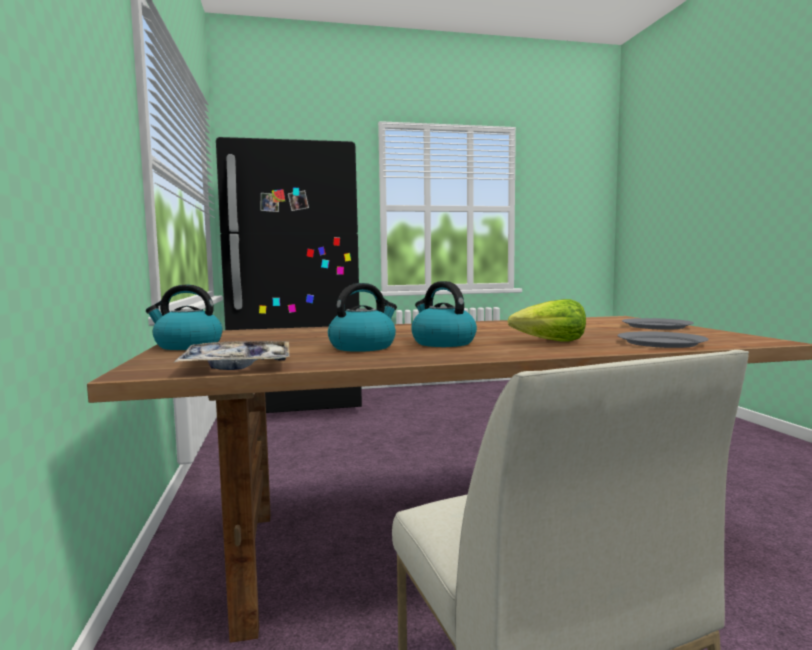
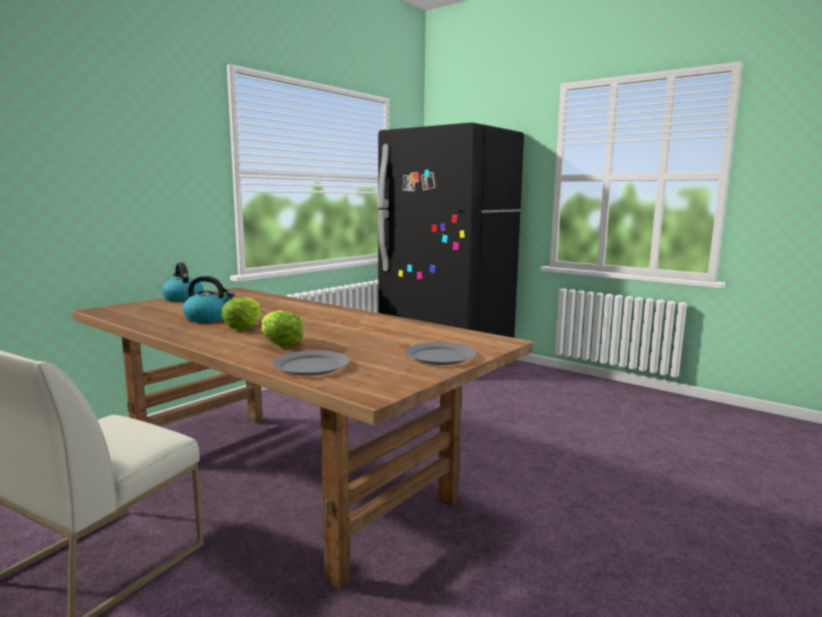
camera: 50 degrees right, 5 degrees up
(237, 365) = (125, 315): tray -> none
(442, 343) = (244, 326): kettle -> lettuce

